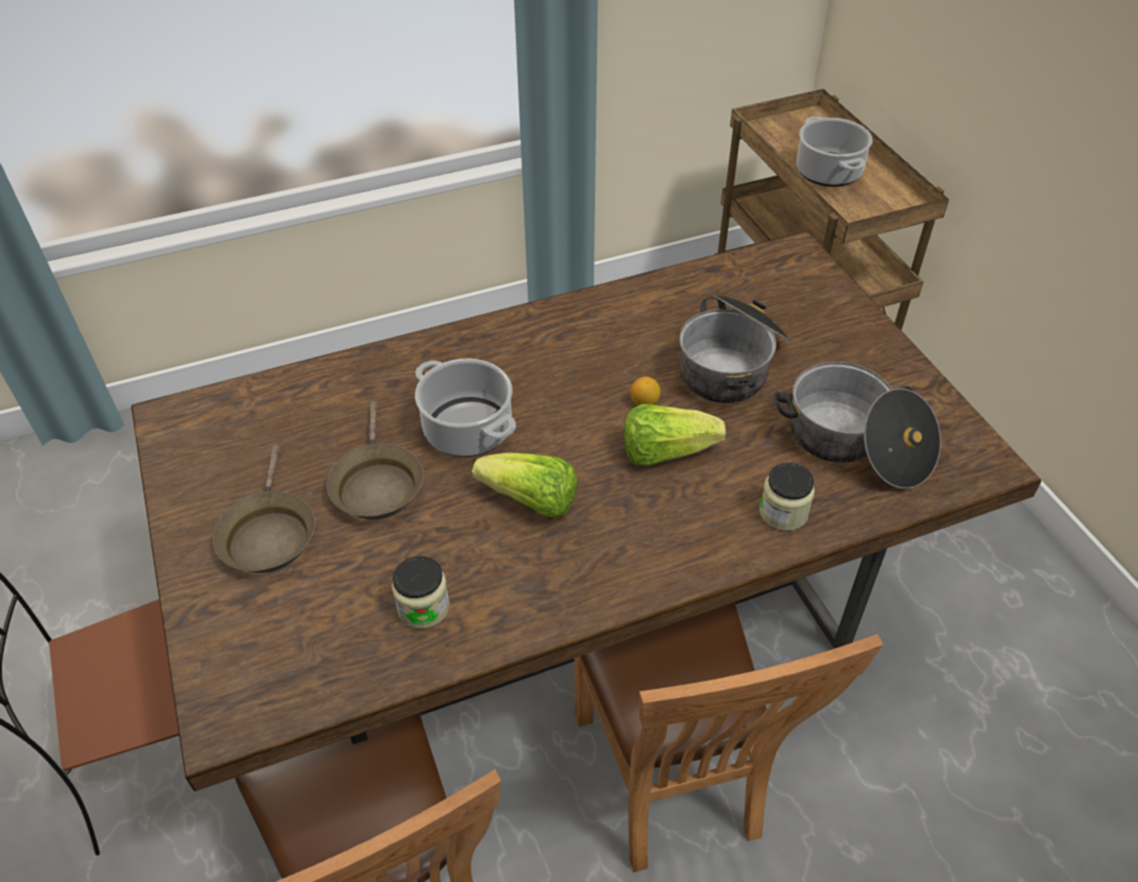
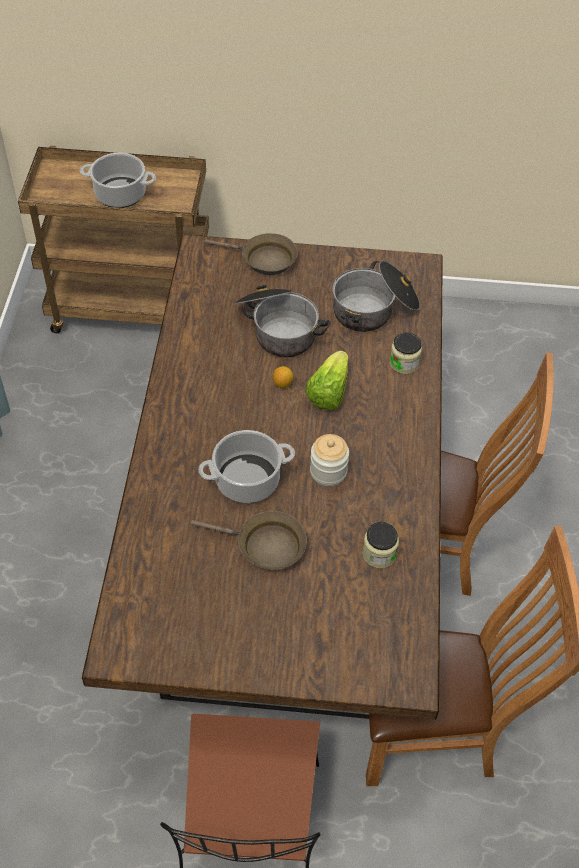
camera: 65 degrees left, 5 degrees up
(268, 534) = (273, 619): brown frying pan -> brown frying pan (264, 259)
(531, 501) = (328, 472): lettuce -> jar

